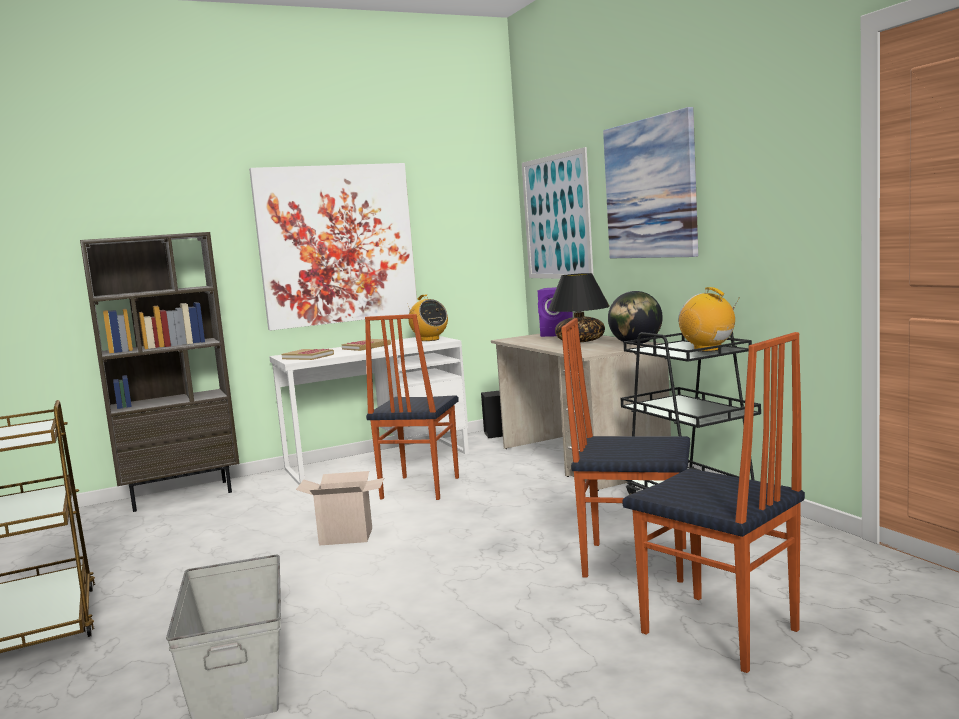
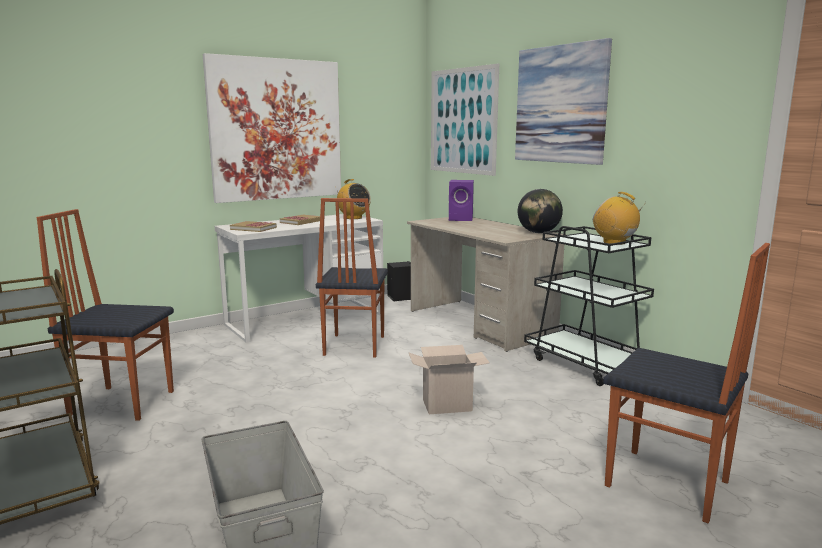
camera: 10 degrees left, 5 degrees up
(182, 495) = (135, 348): brown bookcase -> none
(348, 536) = (309, 391): cardboard box -> cardboard box (448, 405)
(580, 341) = (488, 227): black table lamp -> none
(634, 561) = (567, 417): chair -> chair (122, 402)

